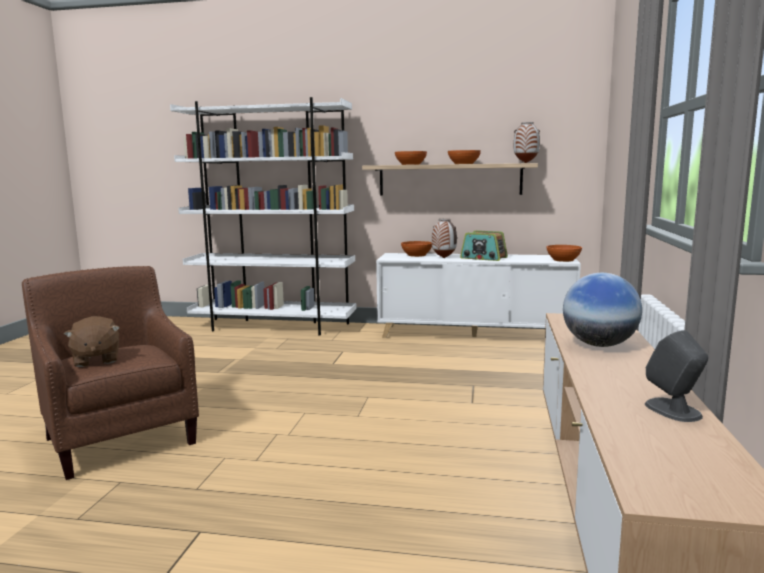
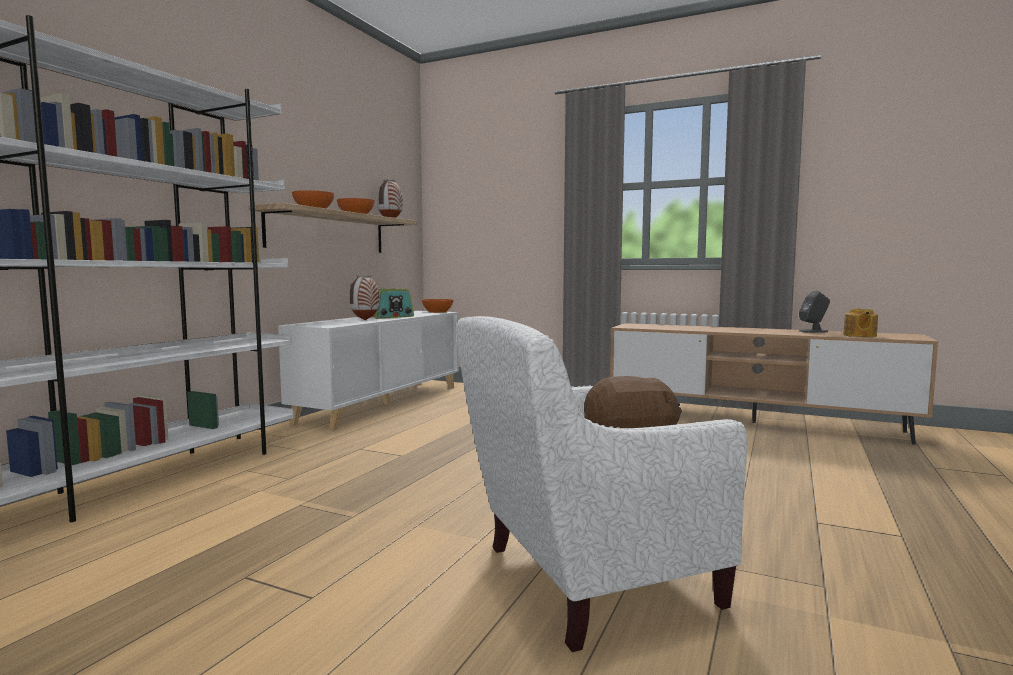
camera: 75 degrees left, 5 degrees down
(121, 436) = (583, 578): brown armchair -> white armchair
(417, 255) = (326, 322): orange bowl -> none
(599, 345) = (699, 328): globe -> none
(637, 441) = (859, 335): none -> teapot

